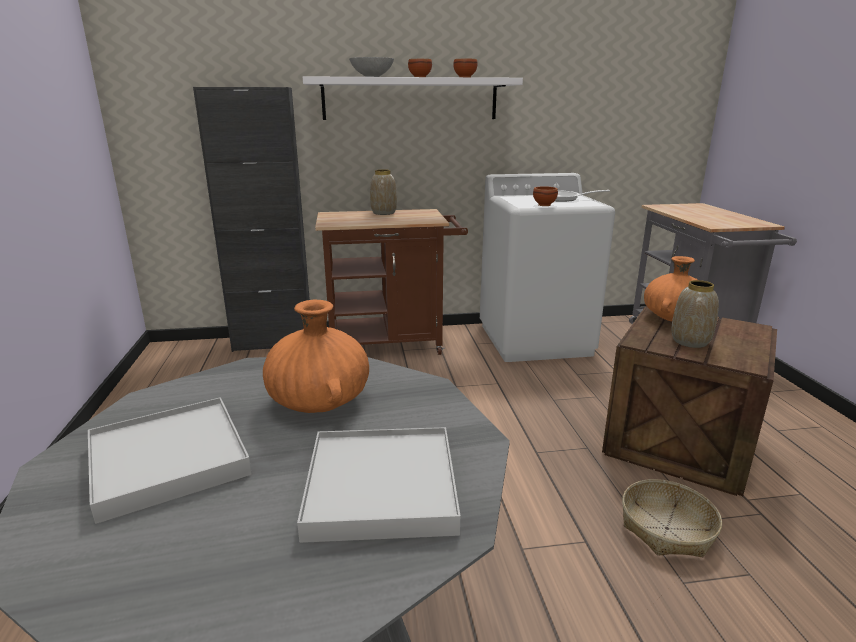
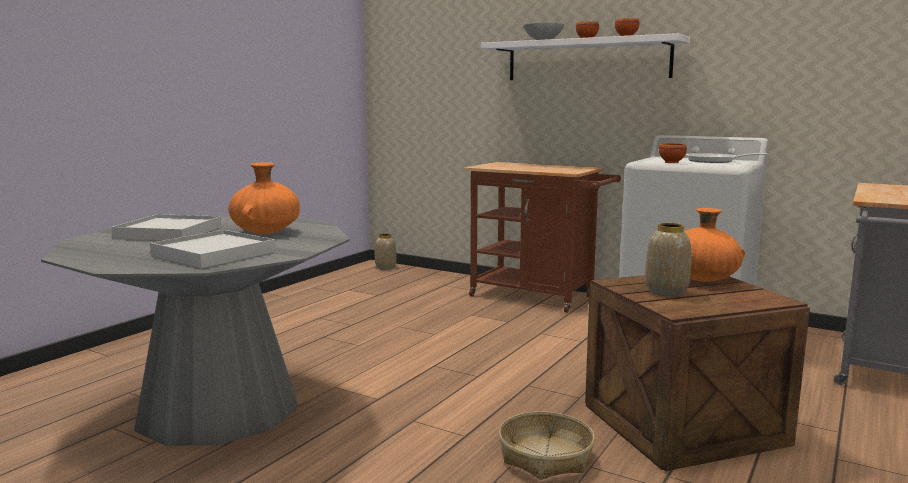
camera: 40 degrees right, 10 degrees down
(273, 342) = (448, 276): black cabinet -> none
(383, 213) = (545, 165): vase -> vase (385, 267)

